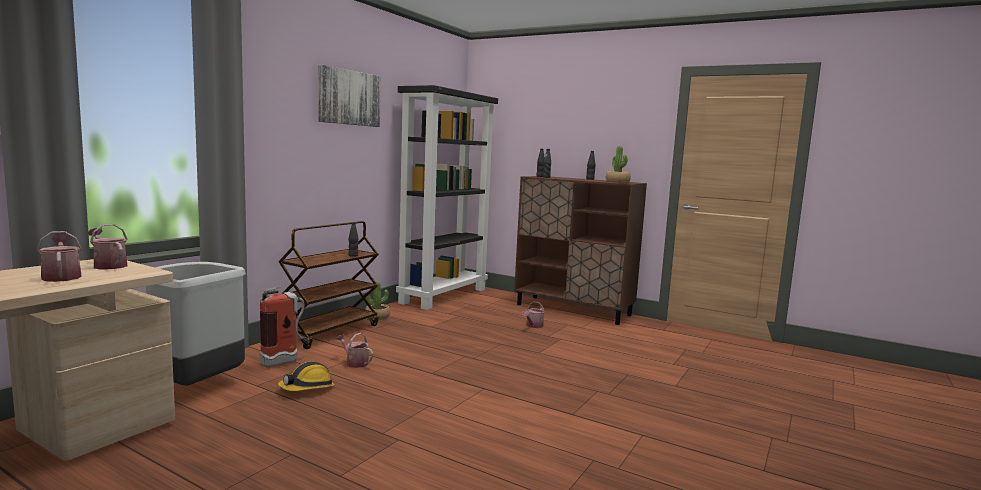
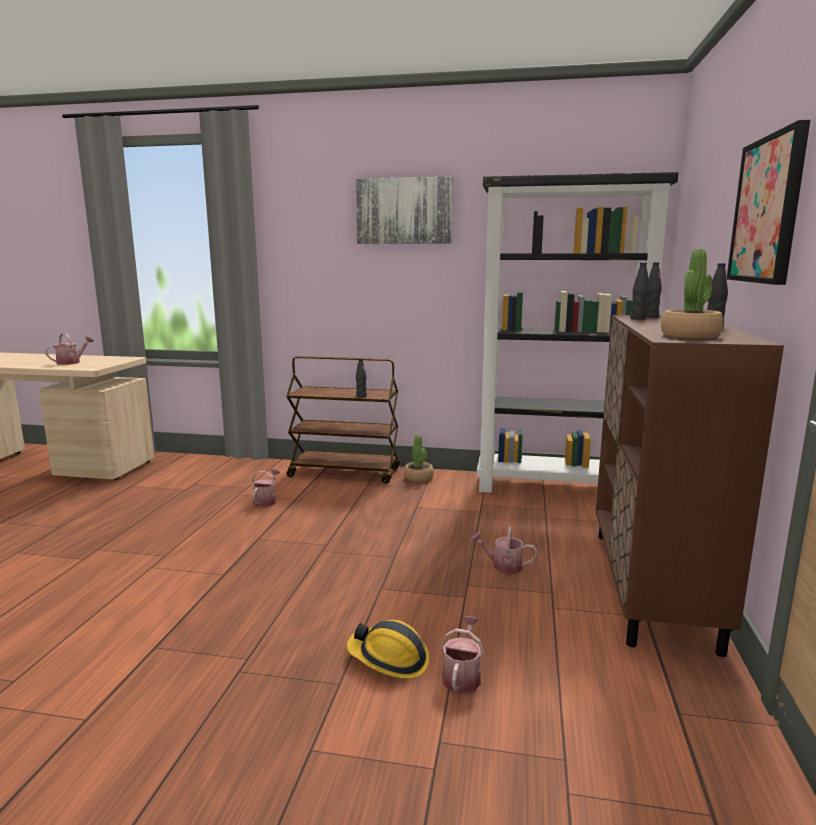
camera: 70 degrees right, 5 degrees up
(108, 265) = (112, 361): watering can -> watering can (462, 675)
(196, 387) = (183, 470): grey trash can -> none
(286, 361) = (252, 478): fire extinguisher -> none
(307, 388) = (192, 500): hard hat -> hard hat (389, 659)
(609, 130) = (768, 210): none -> picture

